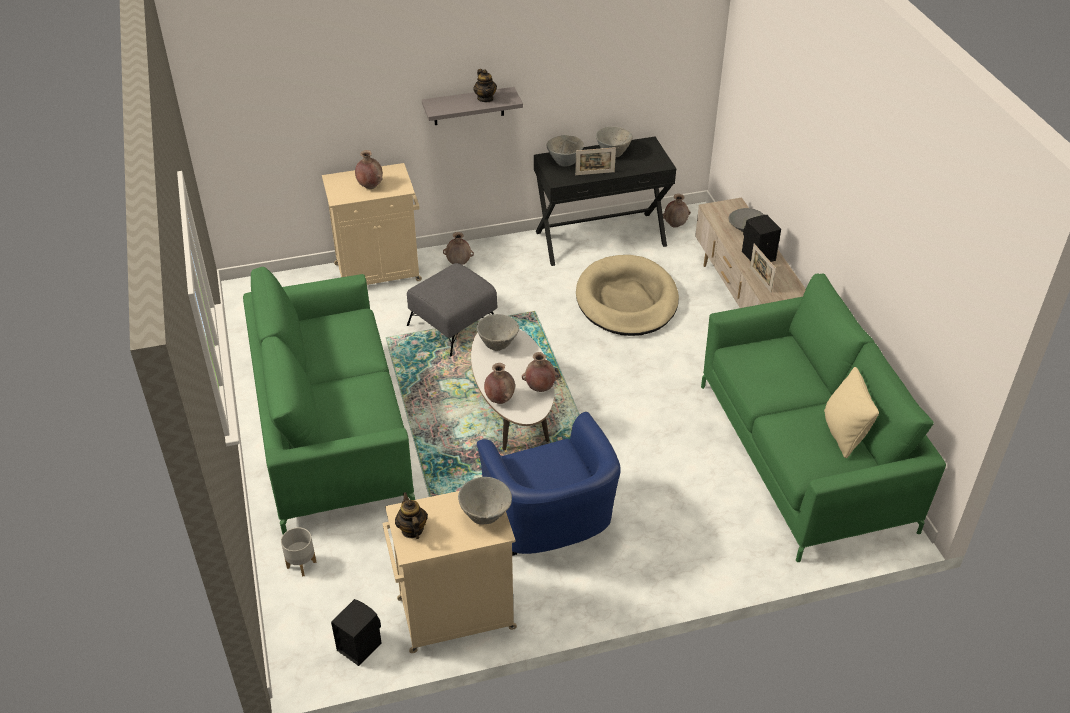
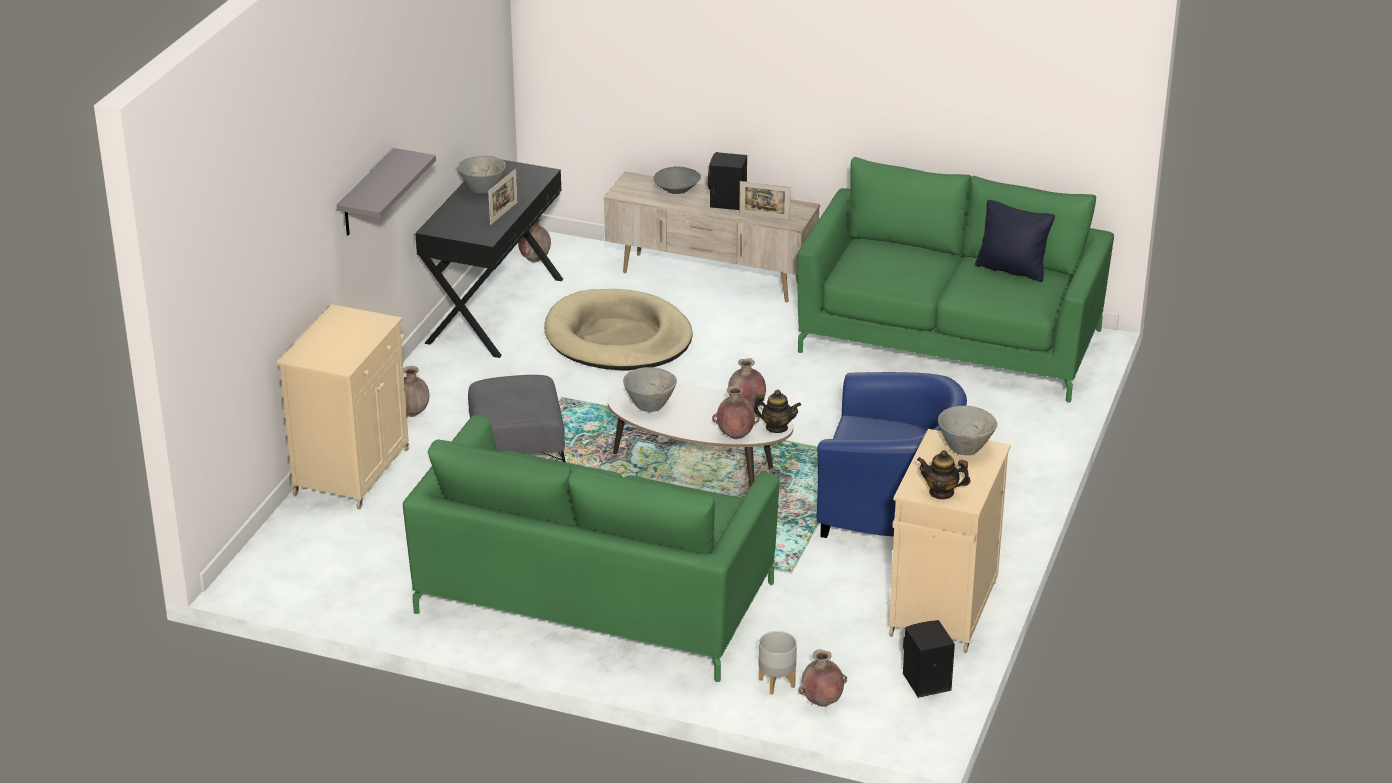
camera: 55 degrees left, 10 degrees down
(370, 186) = (348, 339): brown vase -> brown vase (821, 702)
(485, 98) = (393, 170): teapot -> teapot (776, 427)
(564, 162) = (457, 221): grey bowl -> none
(843, 433) = (1012, 269): beige pillow -> black pillow

